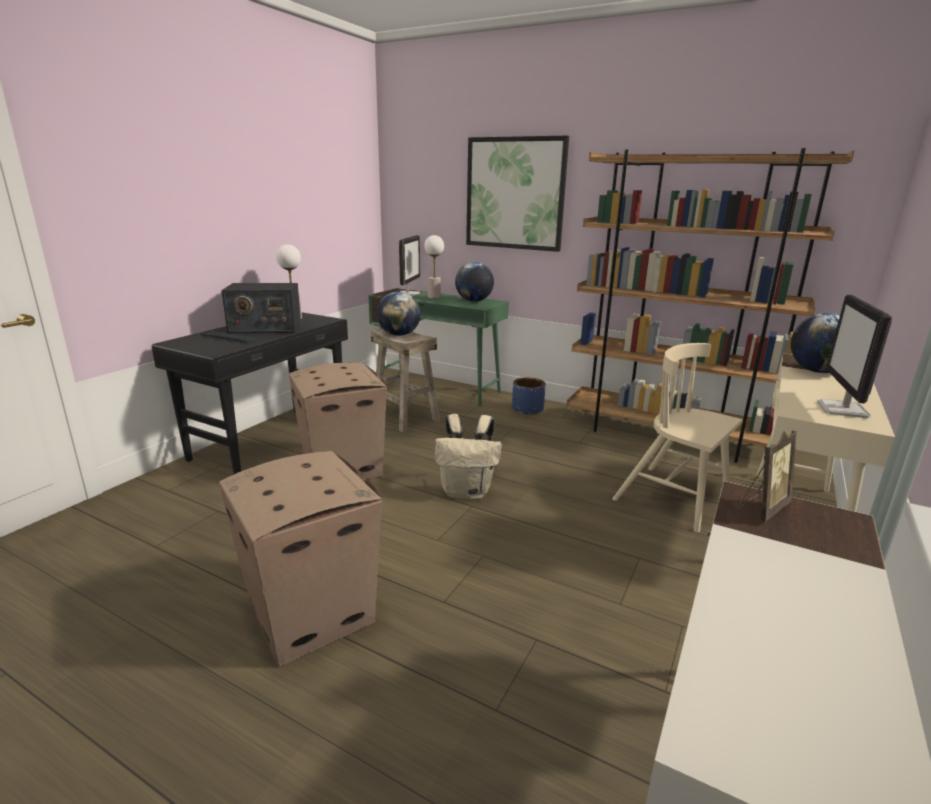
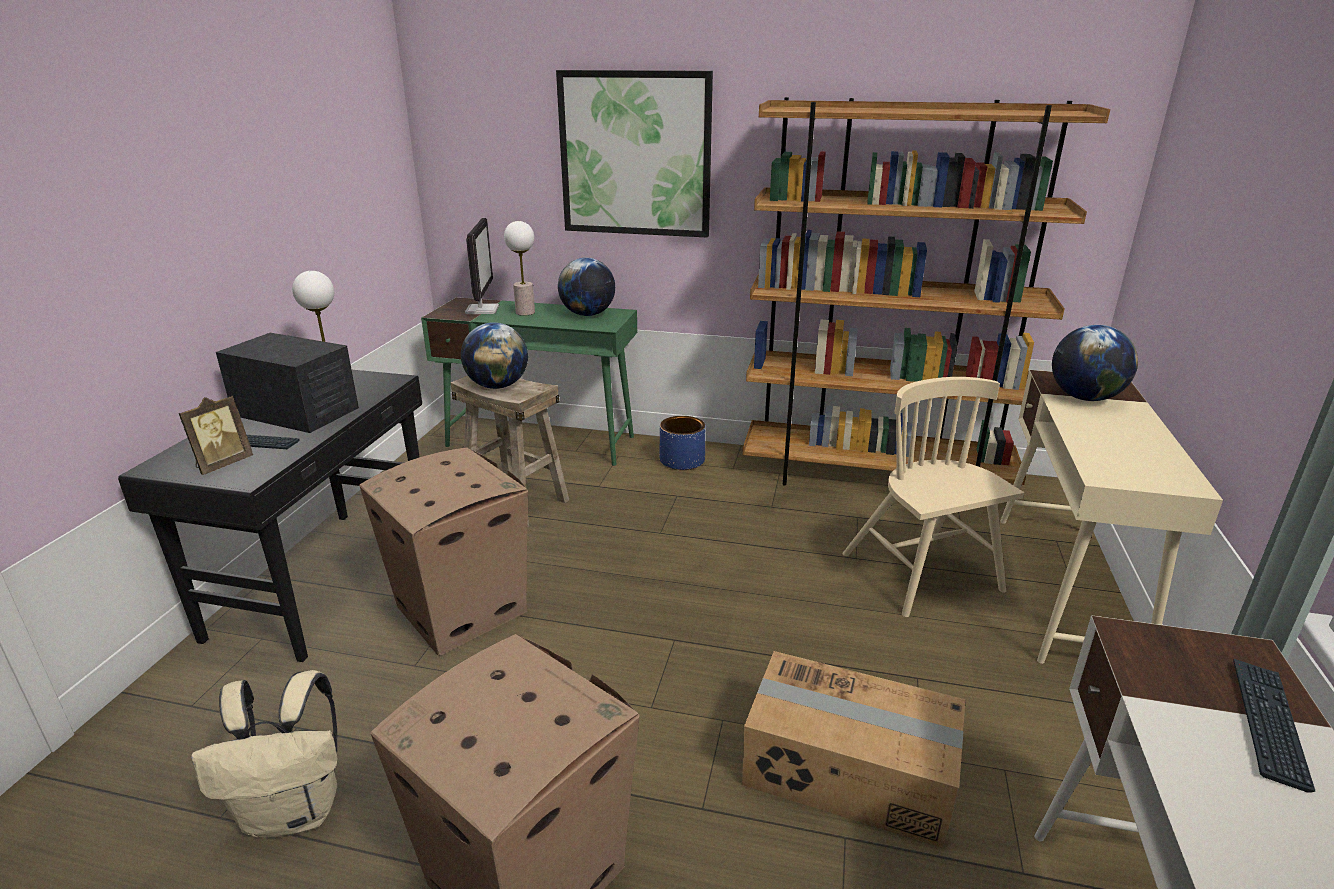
camera: 15 degrees left, 5 degrees up
(265, 328) = (297, 411): radio -> radio turned 135 degrees counterclockwise
(467, 492) = (658, 617): beige backpack -> beige backpack (295, 811)
(558, 602) = (849, 772): none -> cardboard box
(678, 499) = (927, 576): beige chair -> beige chair turned 45 degrees clockwise
(762, 508) = (1158, 654): picture frame -> picture frame (222, 464)
(828, 557) = (1268, 722): none -> keyboard
(842, 410) = (1147, 463): monitor -> none

